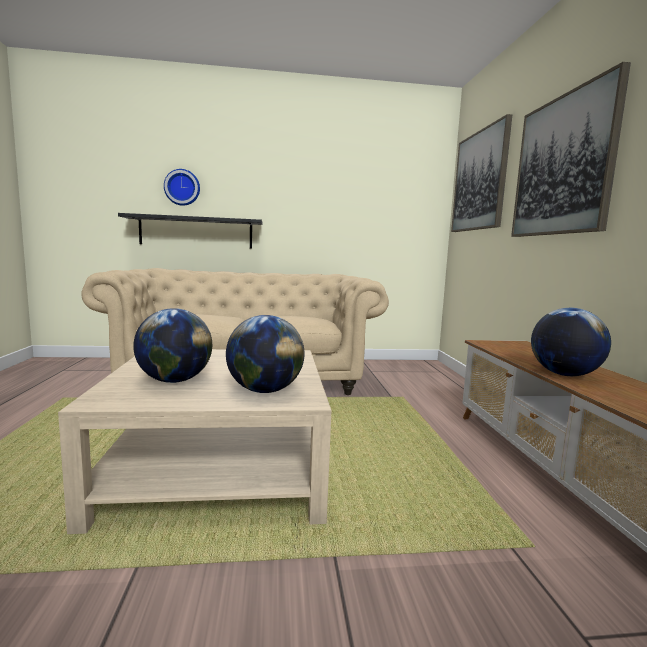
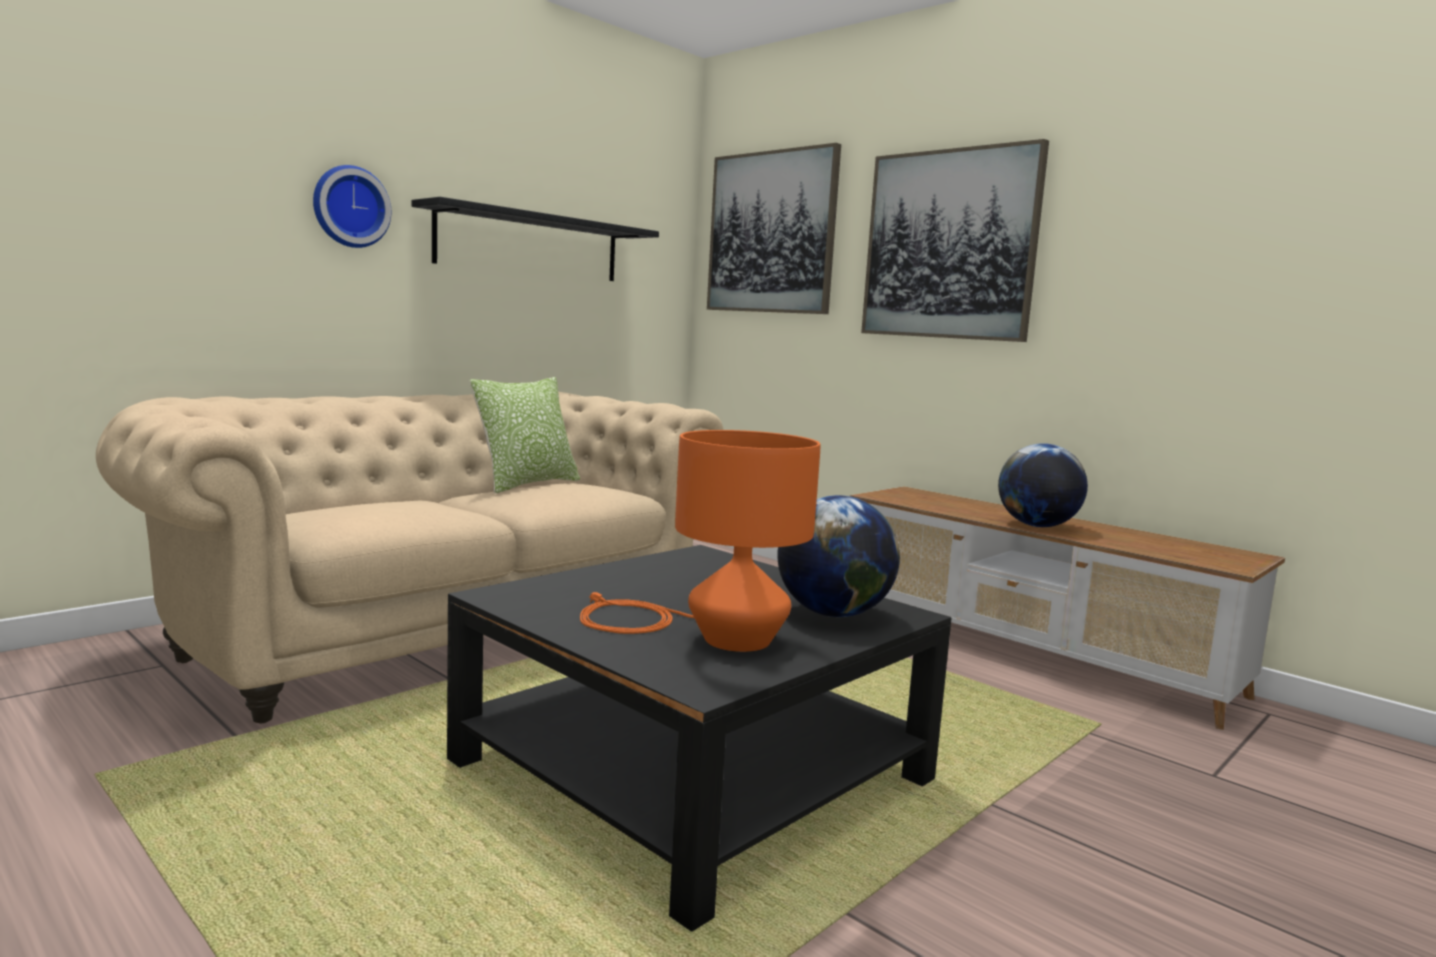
camera: 40 degrees left, 0 degrees up
(174, 380) = (692, 630): globe -> orange table lamp
(182, 187) = (185, 186): wall clock -> wall clock (350, 207)
(196, 232) = (225, 301): black shelf -> black shelf (530, 245)
(218, 466) = (692, 771): beige coffee table -> black coffee table
(289, 315) = (527, 484): none -> pillow

